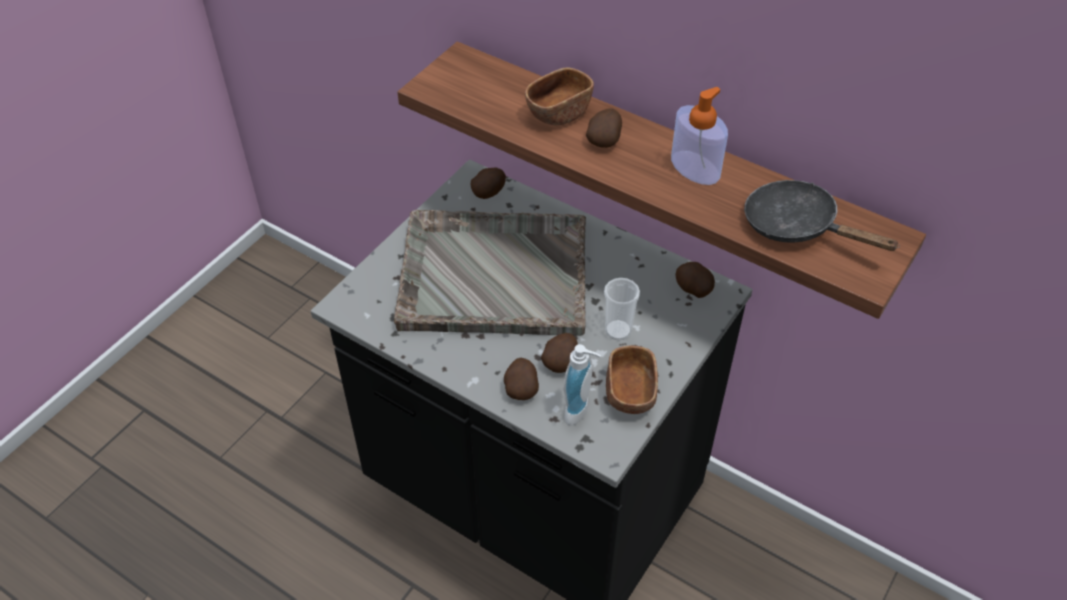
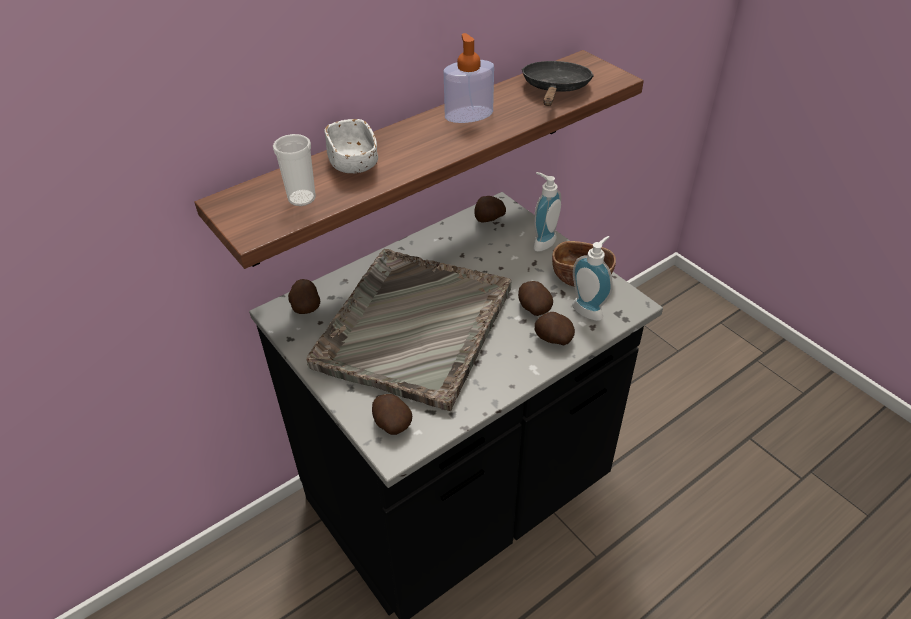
camera: 70 degrees left, 5 degrees down
(558, 112) = (353, 163): brown bowl -> white bowl
(605, 140) = (407, 147): potato -> potato (391, 423)
(618, 330) = (513, 268): cup -> cup (302, 198)
(676, 345) = (541, 241): none -> soap dispenser
(797, 226) = (555, 90): black frying pan -> black frying pan turned 135 degrees clockwise

